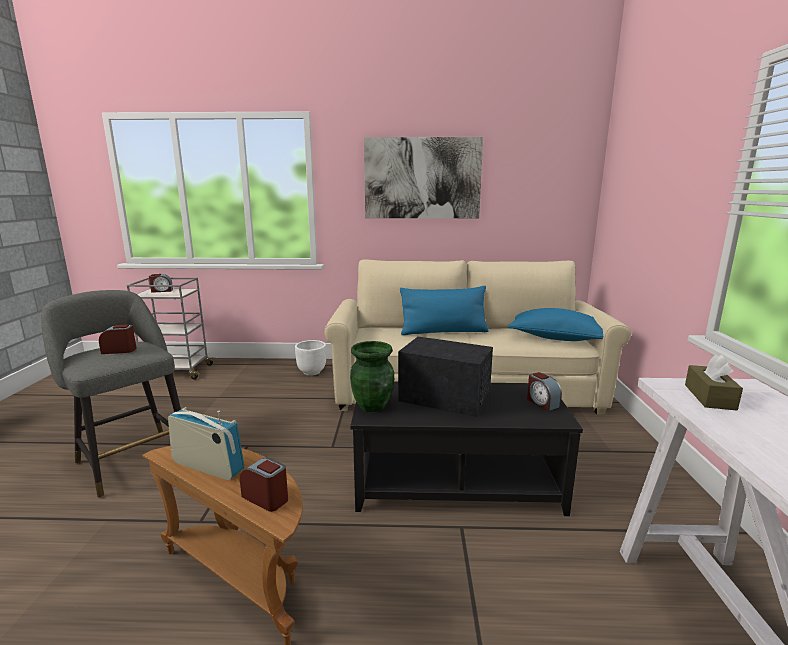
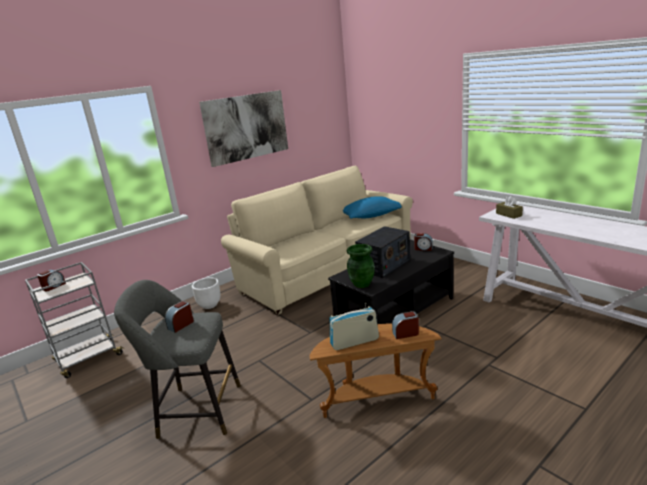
camera: 40 degrees left, 5 degrees up
(443, 332) = (309, 235): blue pillow -> none
(445, 398) = (384, 265): radio -> radio turned 150 degrees clockwise

